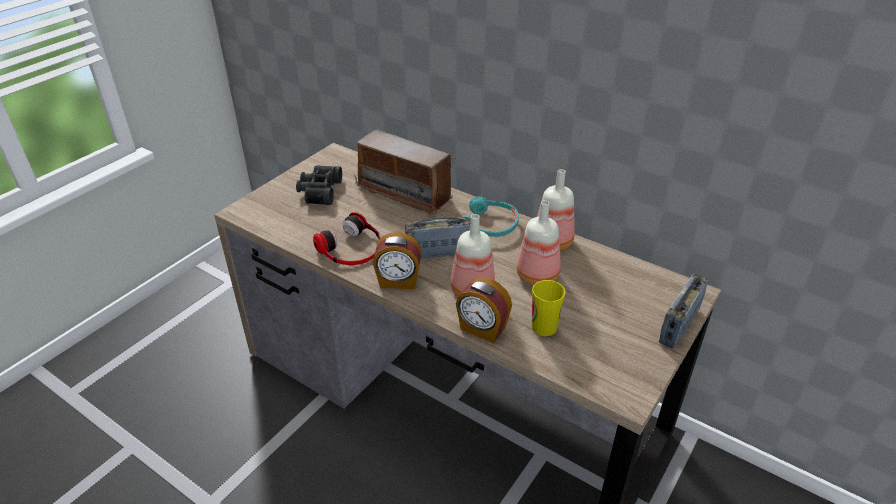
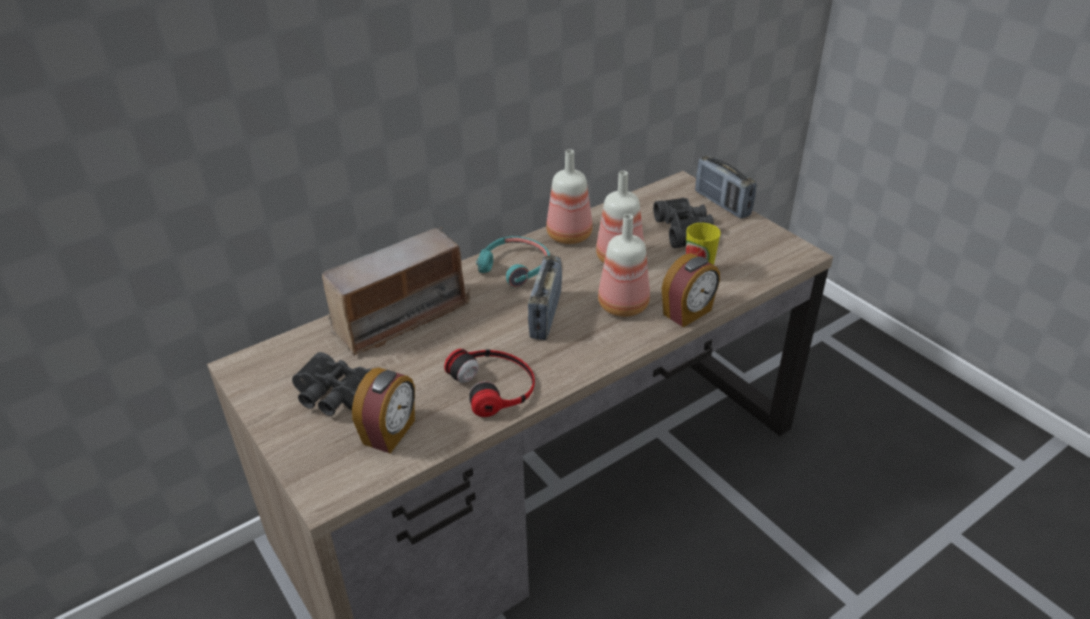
camera: 70 degrees left, 0 degrees up
(398, 281) = (583, 357): alarm clock -> alarm clock (390, 433)
(610, 307) = (685, 230): none -> black binoculars

